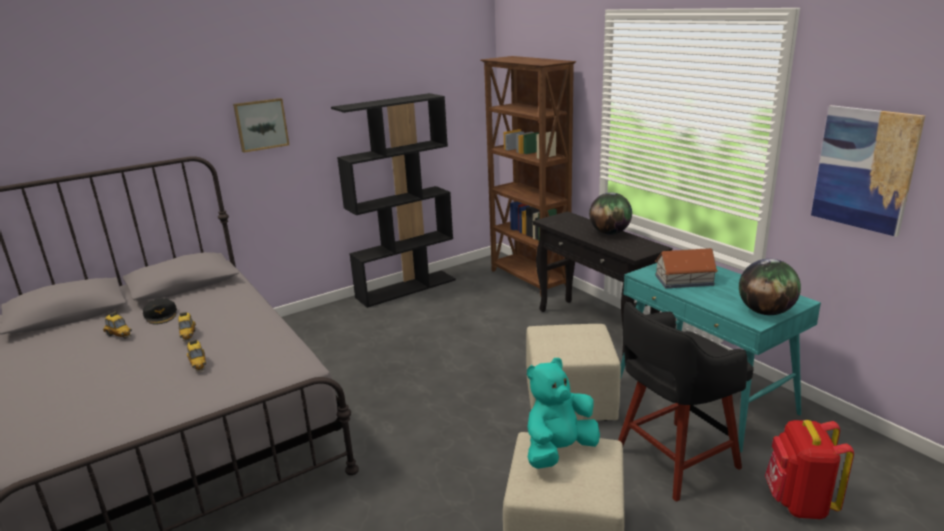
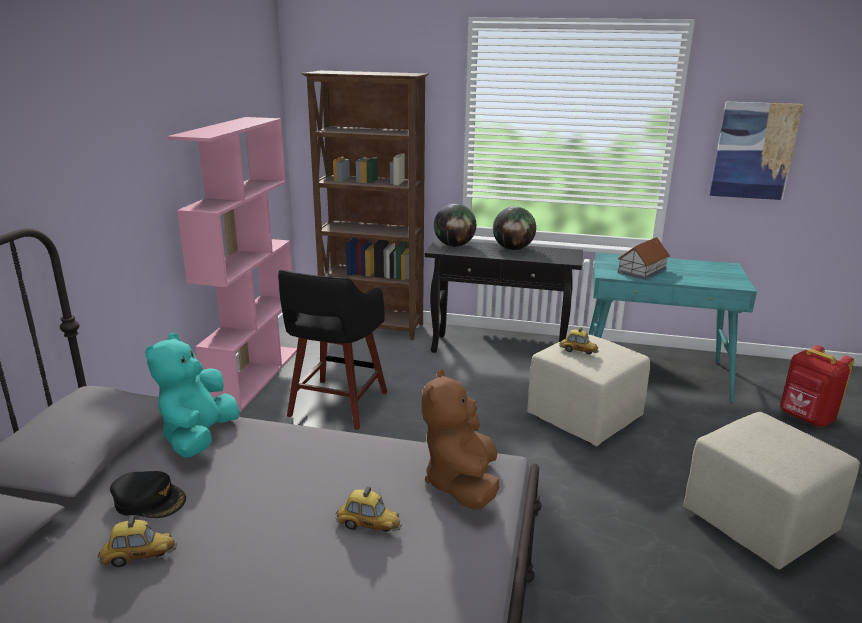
camera: 45 degrees left, 0 degrees up
(188, 335) = (264, 503): toy car -> toy car (578, 351)
(261, 124) = (92, 167): picture -> none
(269, 367) = (462, 483): none -> brown plush toy
(406, 288) = (254, 376): black bookcase -> pink bookcase
(559, 450) = (753, 437): turquoise plush toy -> turquoise plush toy (199, 438)
(673, 460) = (712, 427): black stool -> black stool (336, 405)
(765, 312) = (731, 278): globe -> globe (454, 245)

